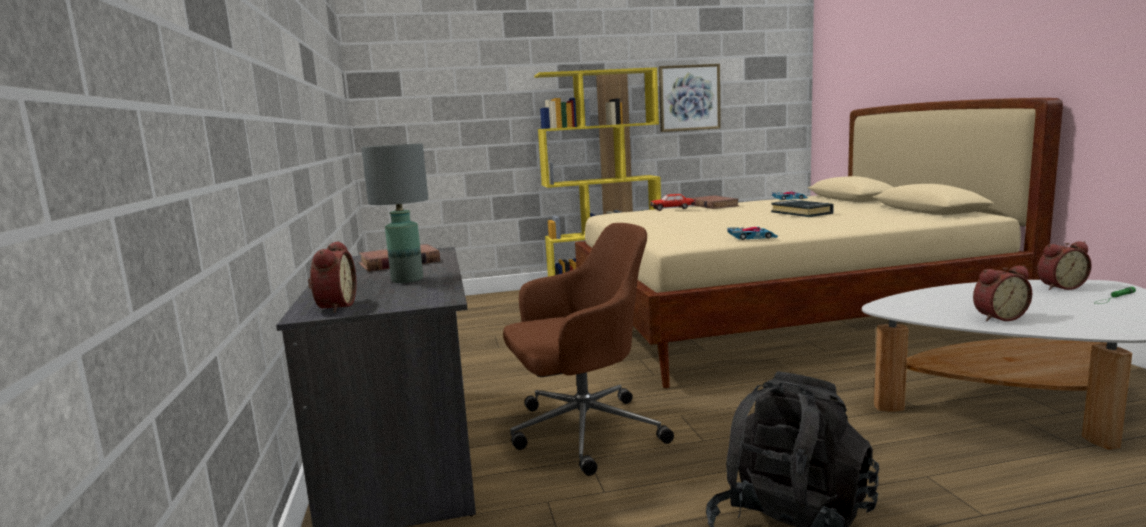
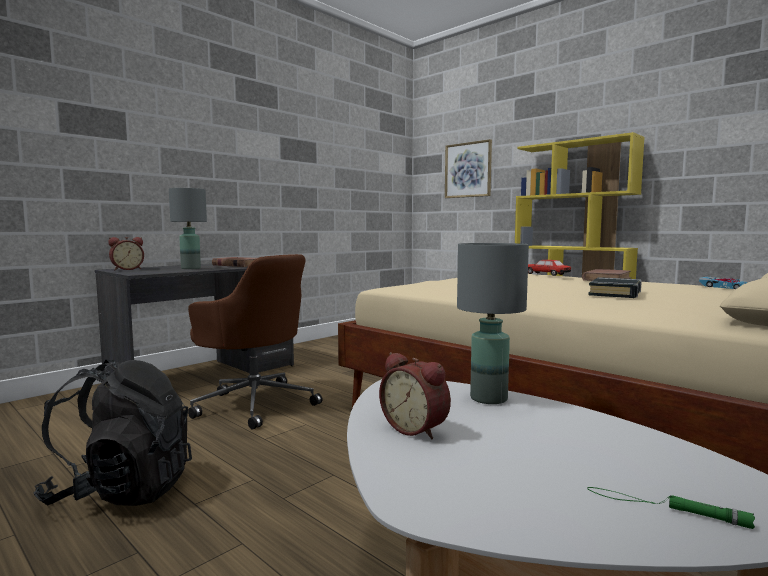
camera: 55 degrees right, 5 degrees down
(689, 98) = (699, 164): picture -> picture (468, 170)
(752, 237) = (442, 294): toy car -> none
(935, 295) = (490, 398): none -> grey table lamp
(1059, 287) = (678, 465): alarm clock -> none

